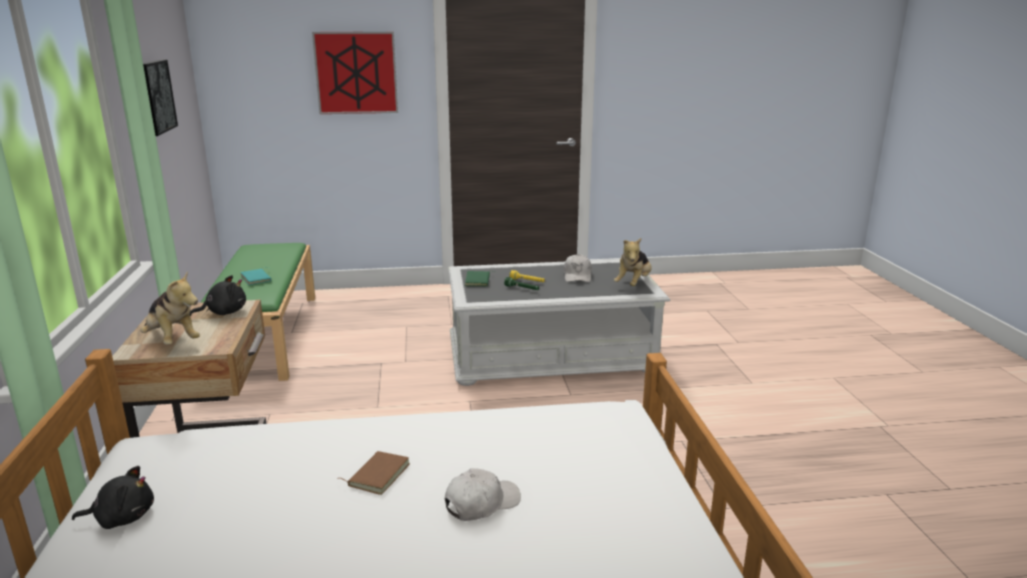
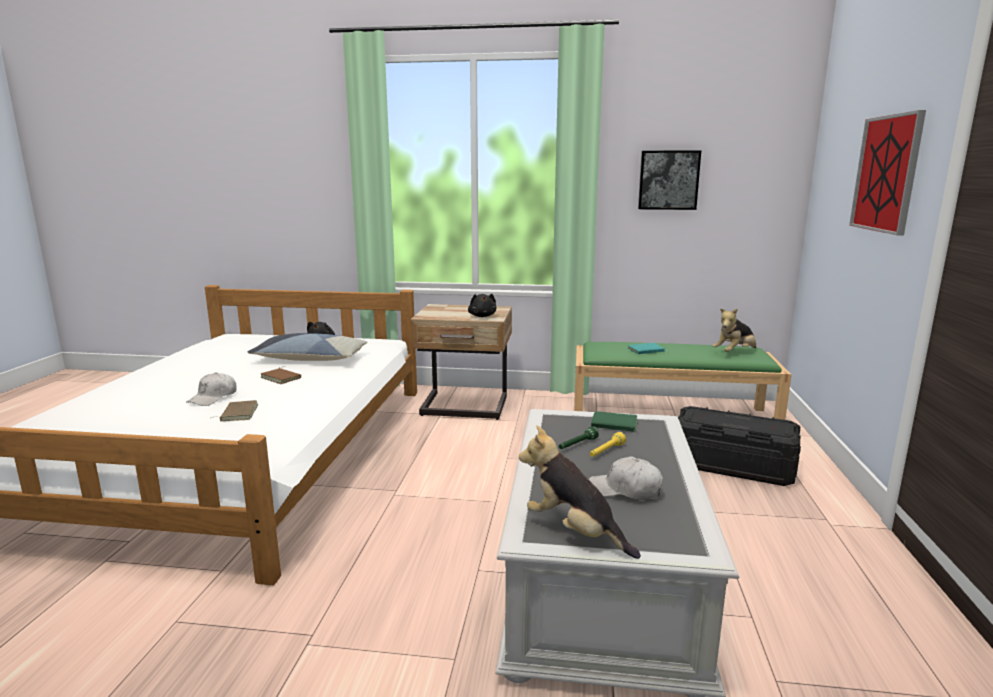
camera: 105 degrees right, 5 degrees down
(172, 340) = (444, 310): plush toy -> plush toy (735, 353)
(267, 483) = (310, 359): none -> pillow
(374, 316) = (732, 465): none -> black storage box
(481, 503) = (213, 397): white cap -> white cap turned 45 degrees clockwise
(527, 458) = (238, 413): none -> brown book

